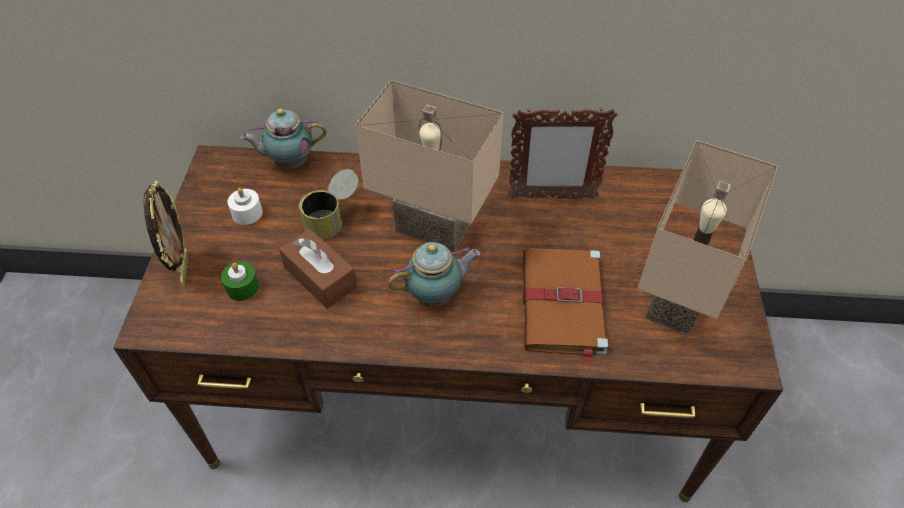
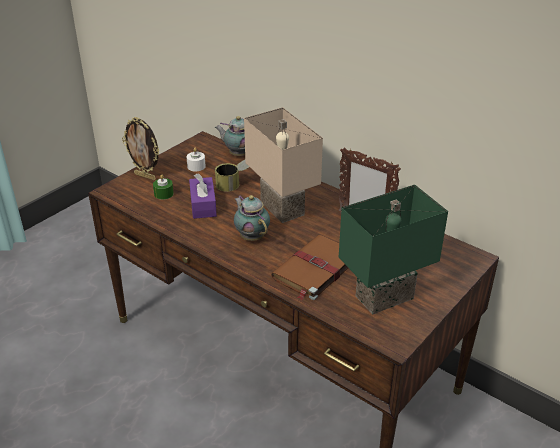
camera: 35 degrees right, 15 degrees down
(184, 269) = (145, 176): picture frame -> picture frame turned 90 degrees clockwise
(320, 277) = (203, 205): brown tissue box -> purple tissue box
(436, 296) = (251, 236): teapot -> teapot turned 135 degrees counterclockwise
(673, 298) = (383, 295): beige table lamp -> green table lamp

